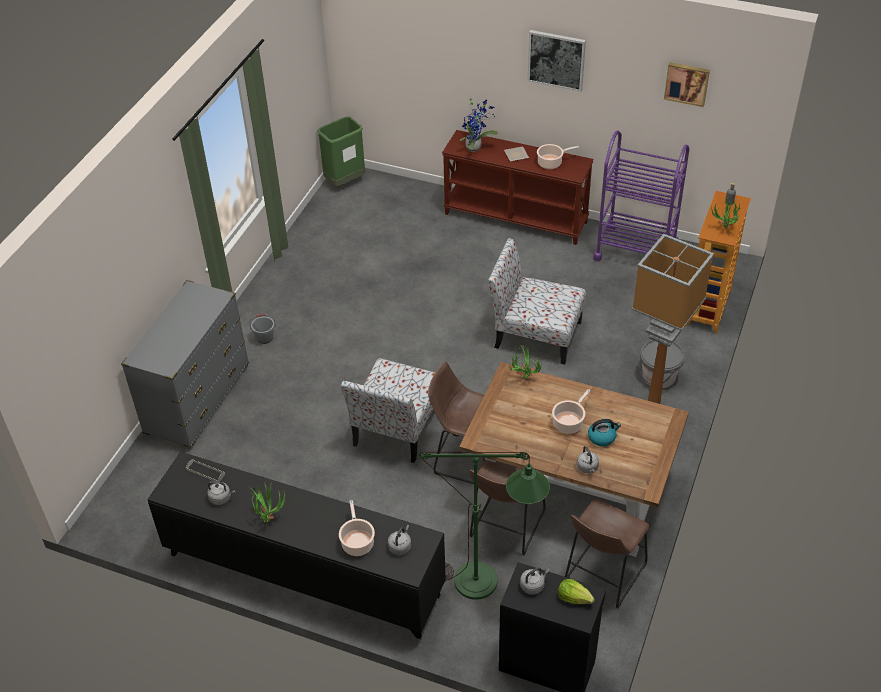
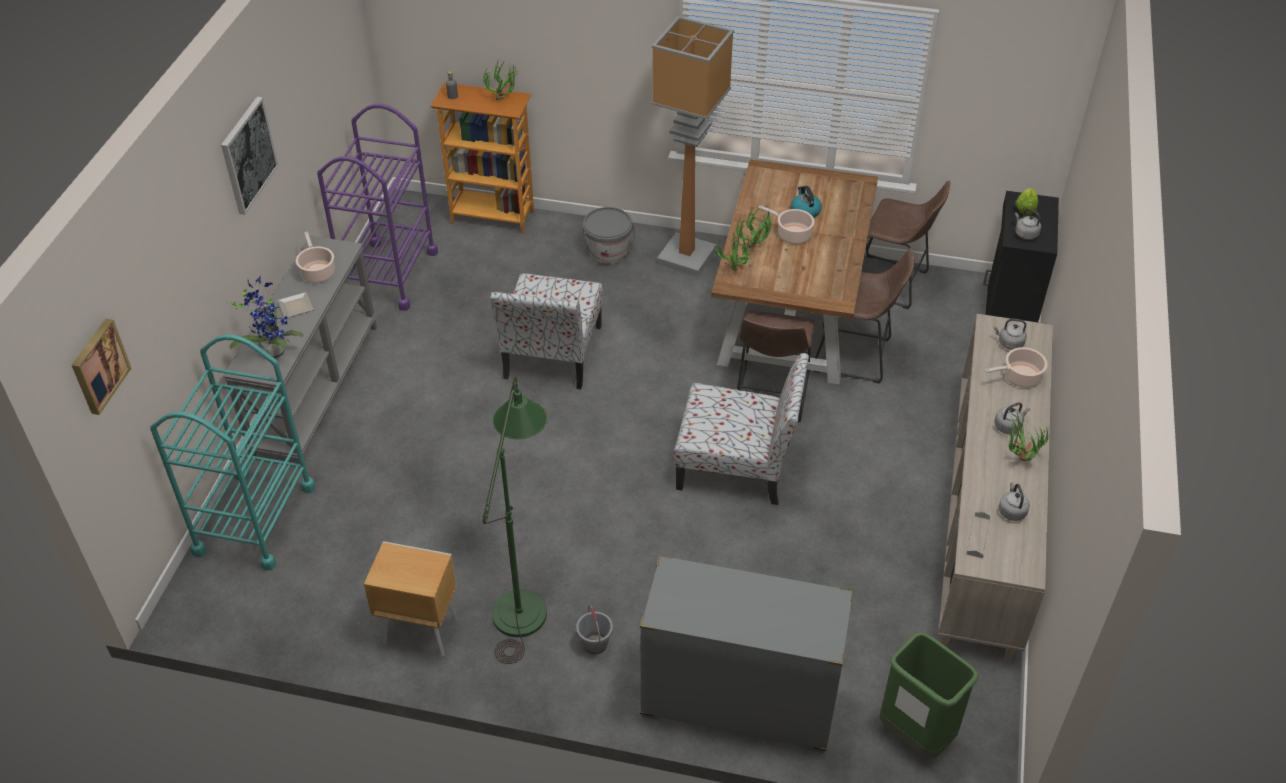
camera: 100 degrees left, 0 degrees up
(301, 263) = (419, 630): none -> brown nightstand
(304, 575) = (985, 519): black cabinet -> beige cabinet
(345, 181) = (204, 608): green trash can -> green trash can (915, 734)
(406, 197) = (255, 519): none -> turquoise cart
(488, 584) = (935, 363): green floor lamp -> green floor lamp (523, 601)
(516, 217) = (315, 389): brown console table -> grey console table
(554, 396) = (756, 247): none -> potted plant
(587, 468) = (850, 219): grey kettle -> grey kettle (1008, 426)
(687, 83) = (321, 50): picture -> picture (98, 366)

